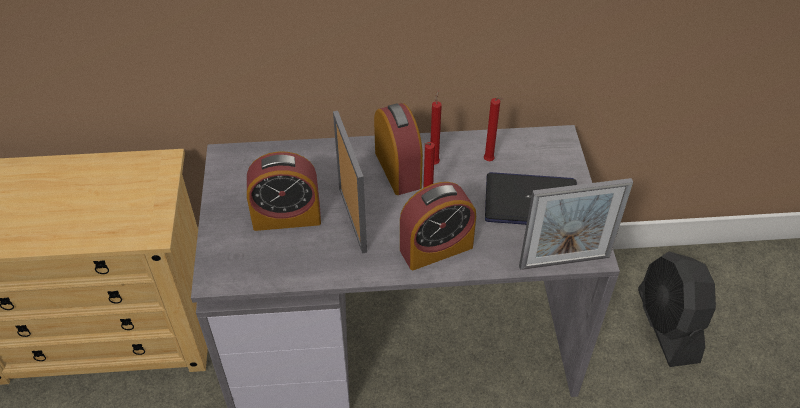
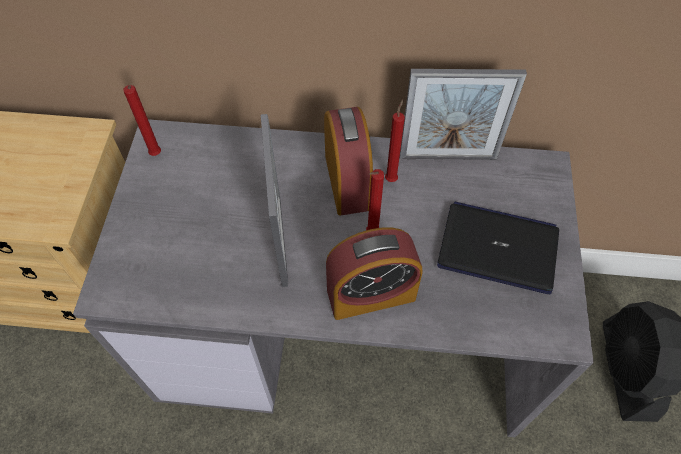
camera: 10 degrees right, 10 degrees up
(287, 217) = (206, 224): alarm clock -> none
(489, 161) = (457, 186): red candle -> red candle (156, 155)
(564, 262) = (525, 338): picture frame -> picture frame (447, 157)

